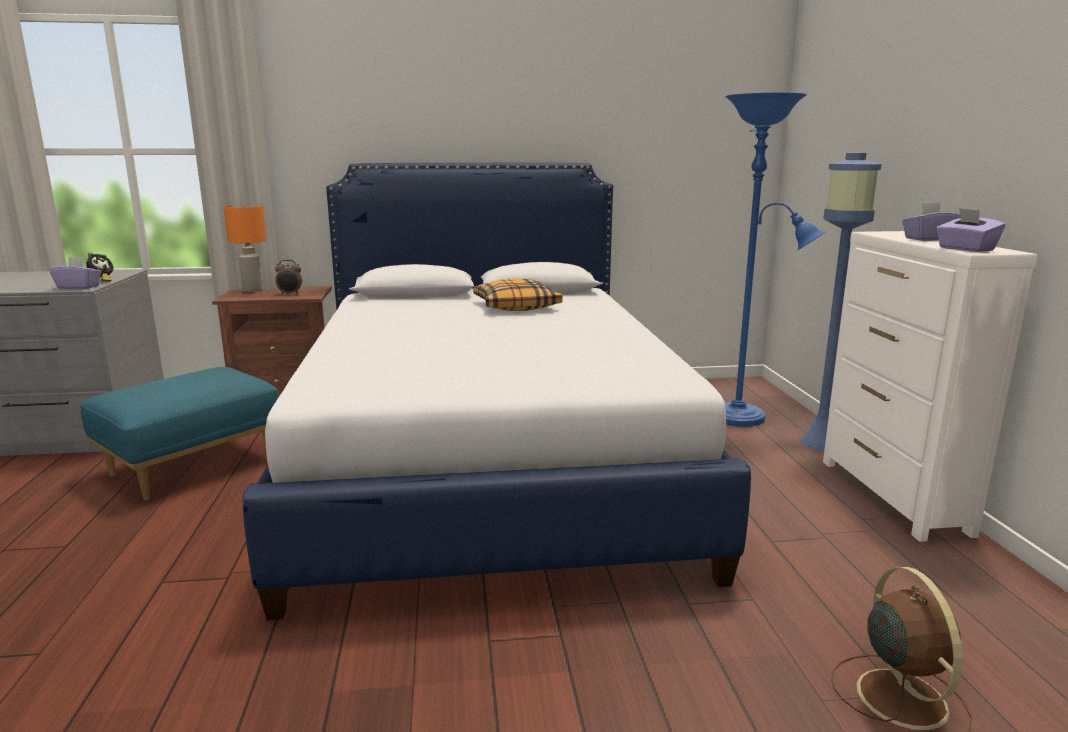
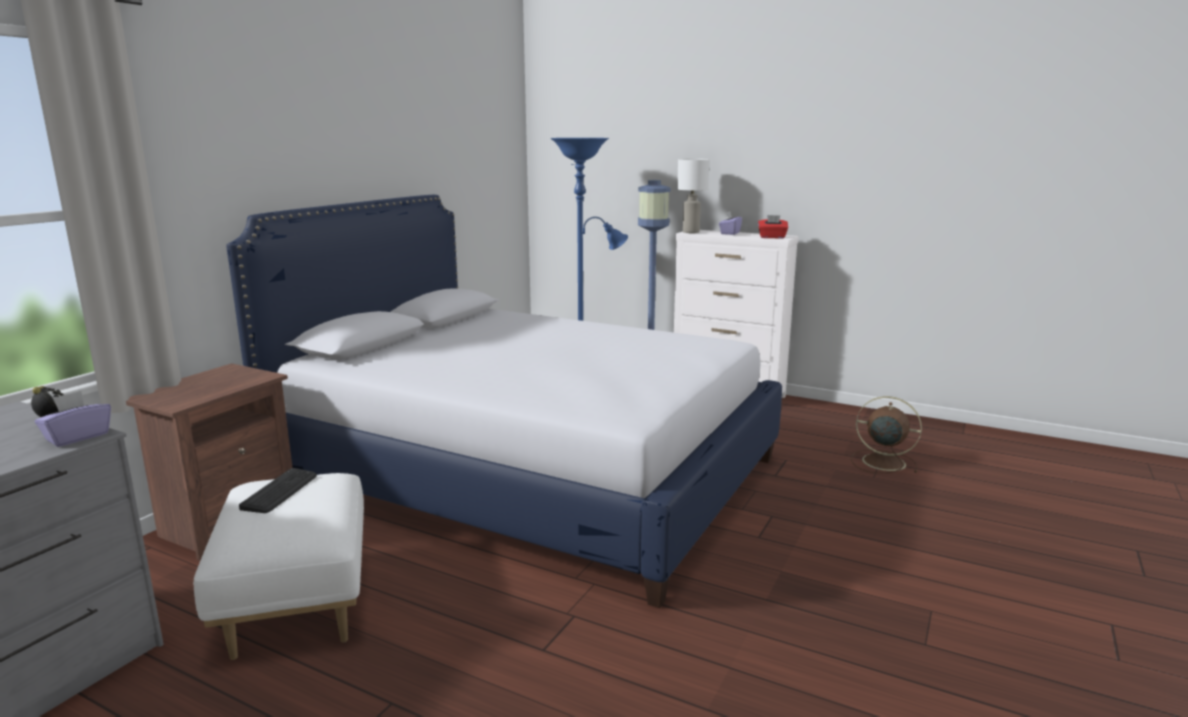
camera: 55 degrees left, 0 degrees up
(193, 465) = (296, 602): blue ottoman -> white ottoman
(207, 375) = (280, 491): none -> keyboard
(253, 290) = (162, 391): orange table lamp -> none
(290, 294) = (231, 381): alarm clock -> none
(516, 306) = (483, 332): pillow -> none
(877, 232) = (691, 232): none -> white table lamp
(965, 249) = (772, 237): purple tissue box -> red tissue box

